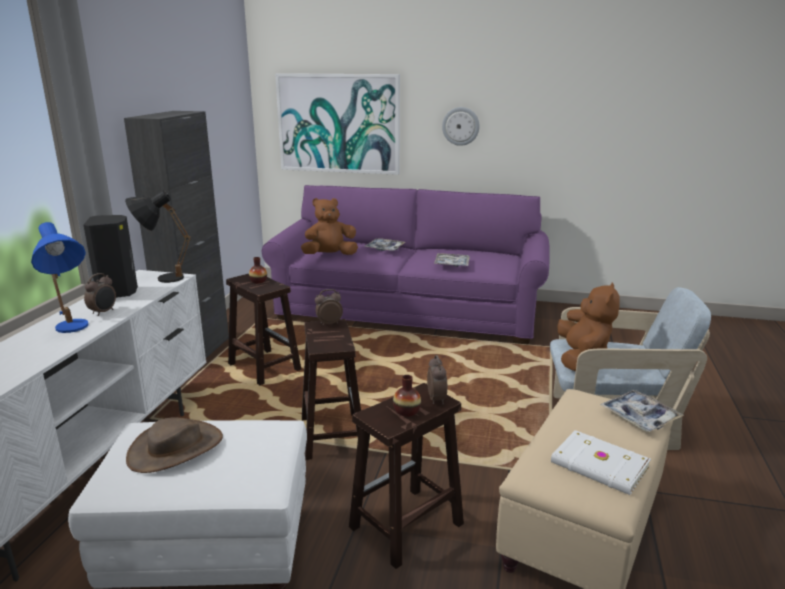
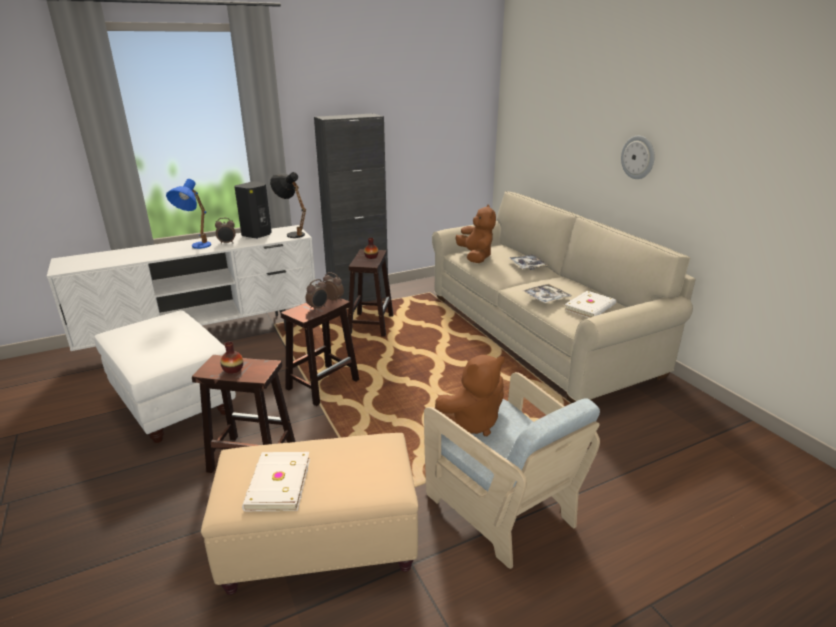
camera: 50 degrees right, 5 degrees up
(176, 448) = (161, 331): brown hat -> none
(329, 255) = (475, 257): brown plush toy -> brown plush toy turned 45 degrees clockwise
(339, 123) = (546, 138): picture -> none
(410, 311) = (538, 332): purple sofa -> beige sofa
(437, 399) = (259, 373): alarm clock -> alarm clock (318, 308)
(490, 259) = (591, 307): none -> white book
(639, 417) = (384, 483): tray -> none

